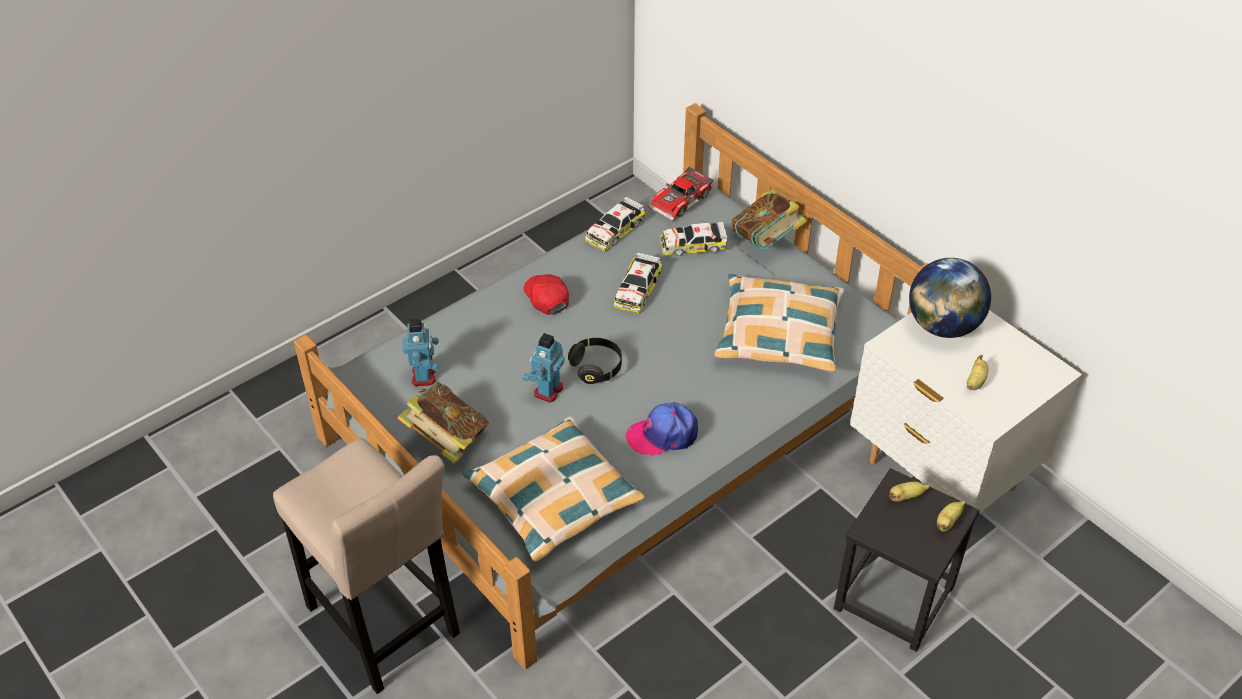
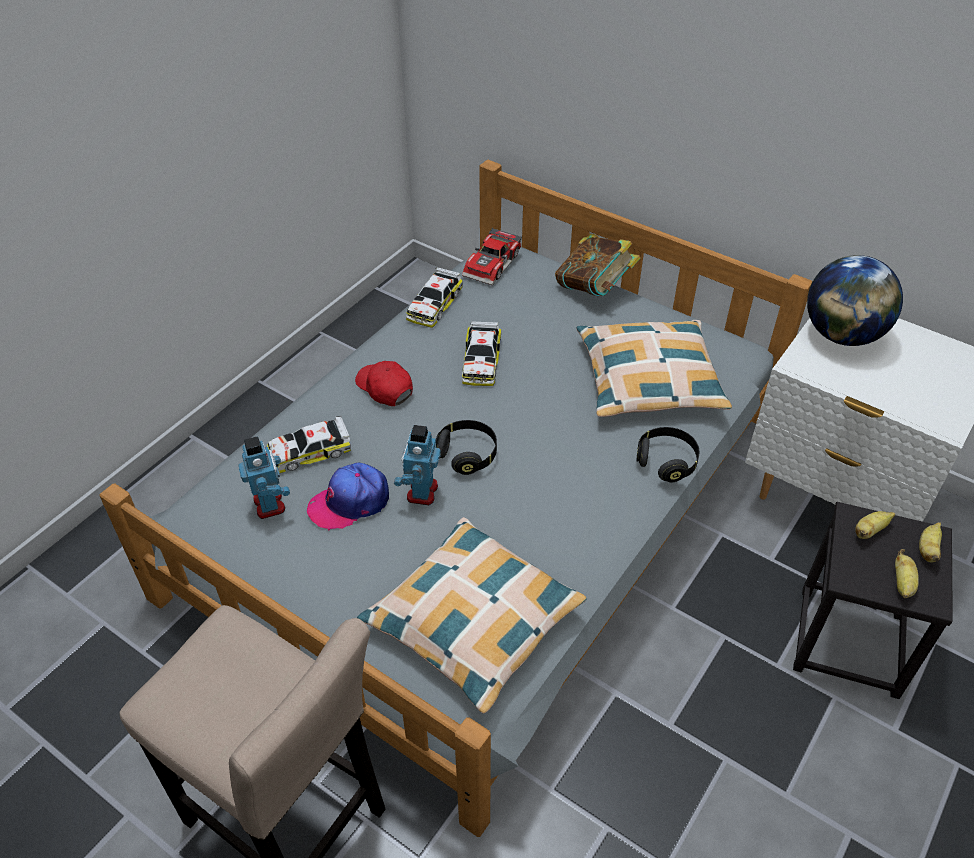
camera: 15 degrees left, 0 degrees up
(447, 440) = (320, 577): book -> none
(662, 435) = (570, 516): cap -> cap (349, 502)
(693, 245) = (522, 305): toy car -> toy car (309, 452)
(763, 407) = (666, 461): none -> black headphones
(975, 382) = (906, 387): banana -> banana (902, 584)

